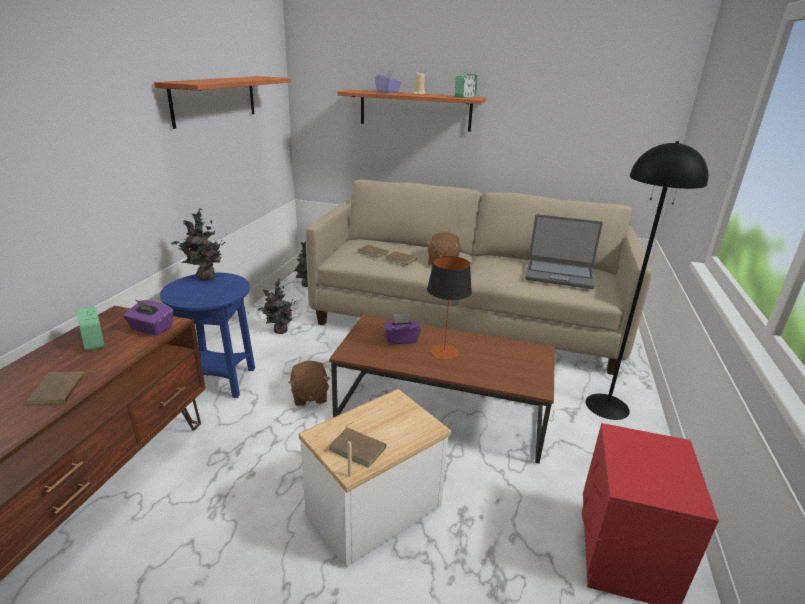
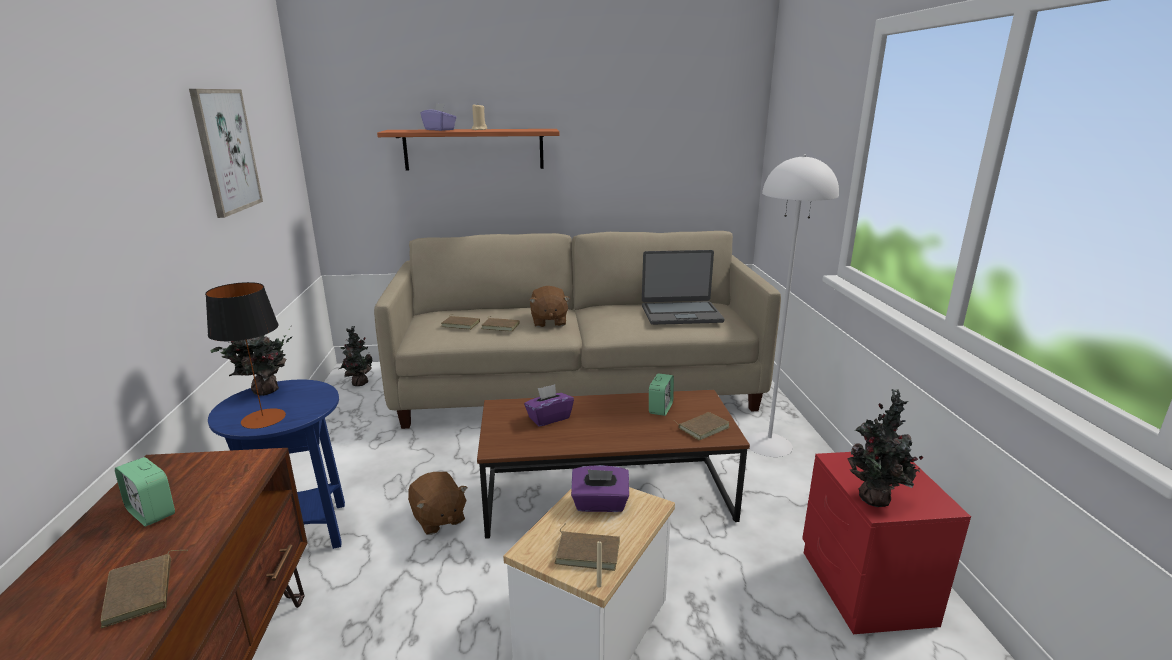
camera: 20 degrees left, 5 degrees down
(151, 328) = (231, 473): purple tissue box -> purple tissue box (600, 504)
(215, 99) = (226, 151): shelf -> picture
(280, 331) = (354, 448): potted plant -> potted plant (875, 501)
(444, 352) = (606, 420): table lamp -> table lamp (263, 418)
(465, 97) = (536, 129): alarm clock -> alarm clock (660, 408)
(521, 376) = (702, 427): none -> brown book
(607, 406) = (769, 444): black floor lamp -> white floor lamp

